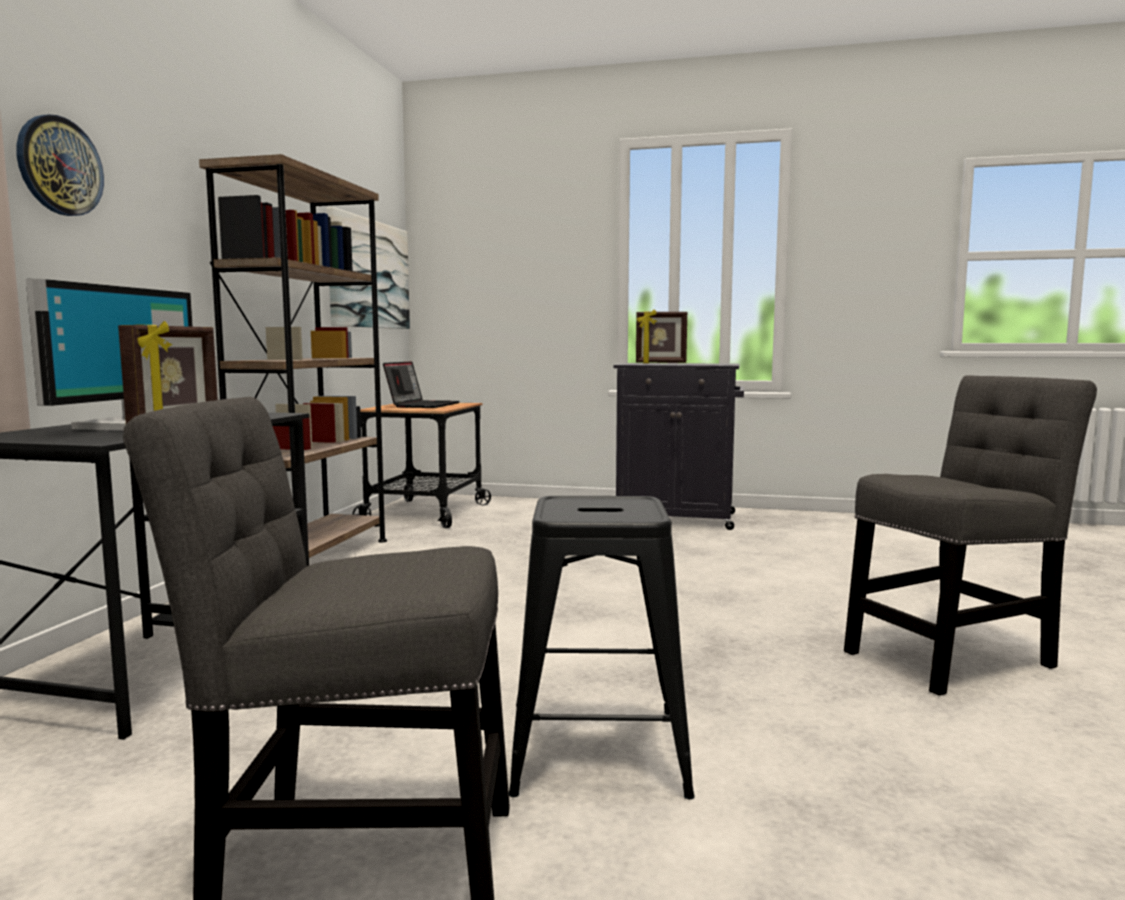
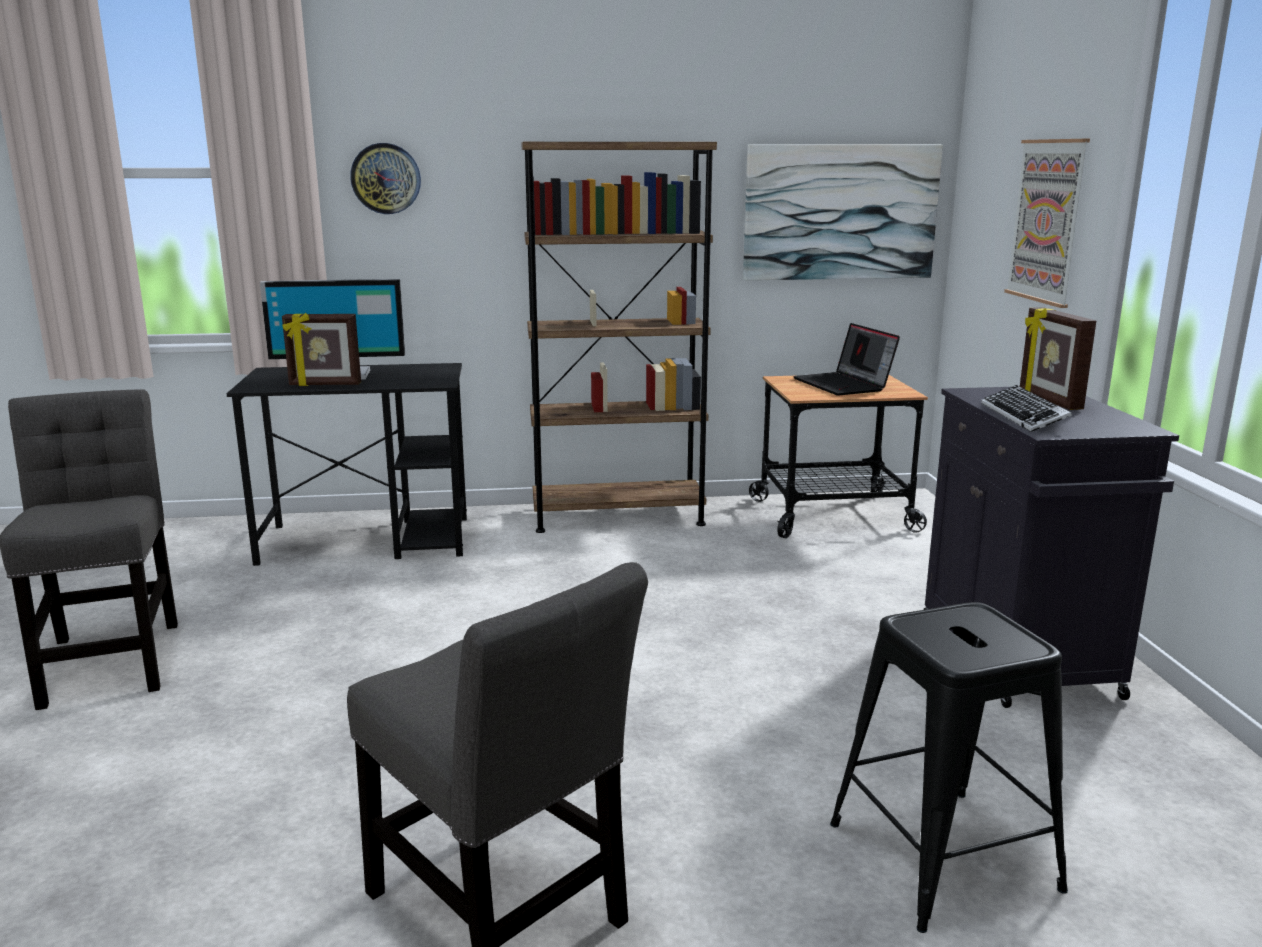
camera: 70 degrees right, 10 degrees up
(422, 405) = (844, 385): laptop -> laptop turned 75 degrees clockwise
(541, 277) = (1047, 221): none -> picture
(599, 750) = (238, 709): black stool -> black stool (944, 857)
(691, 364) = (1023, 416): none -> keyboard

